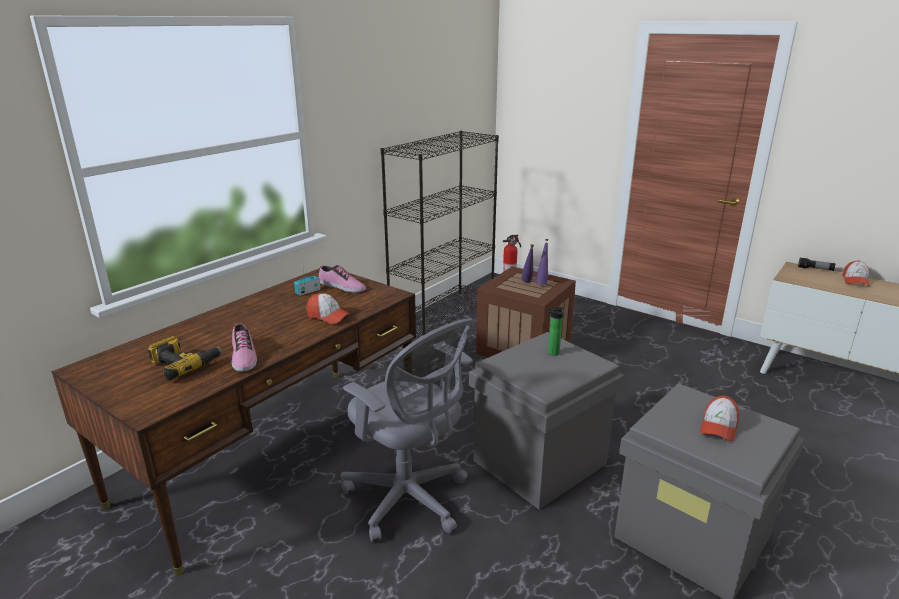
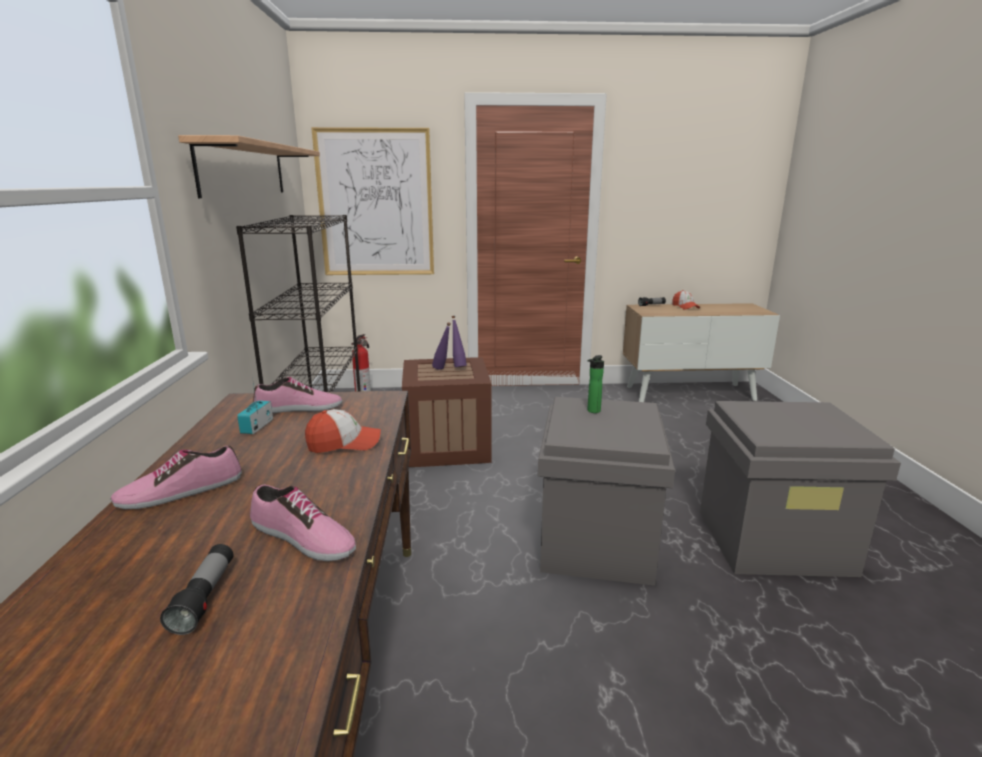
camera: 40 degrees left, 5 degrees down
(184, 364) = (204, 597): power drill -> flashlight
(235, 315) = (180, 491): none -> shoe
(407, 102) = (244, 170): none -> shelf
(409, 499) = (534, 652): grey office chair -> none
(549, 121) = (376, 204): none -> picture
(719, 427) = (798, 420): cap -> none

